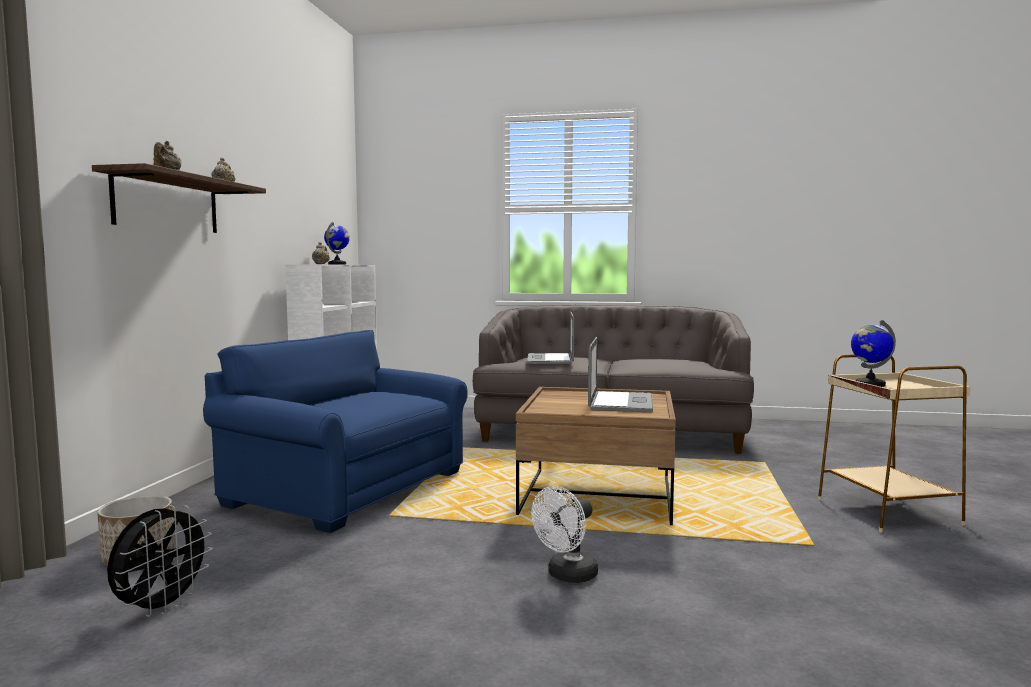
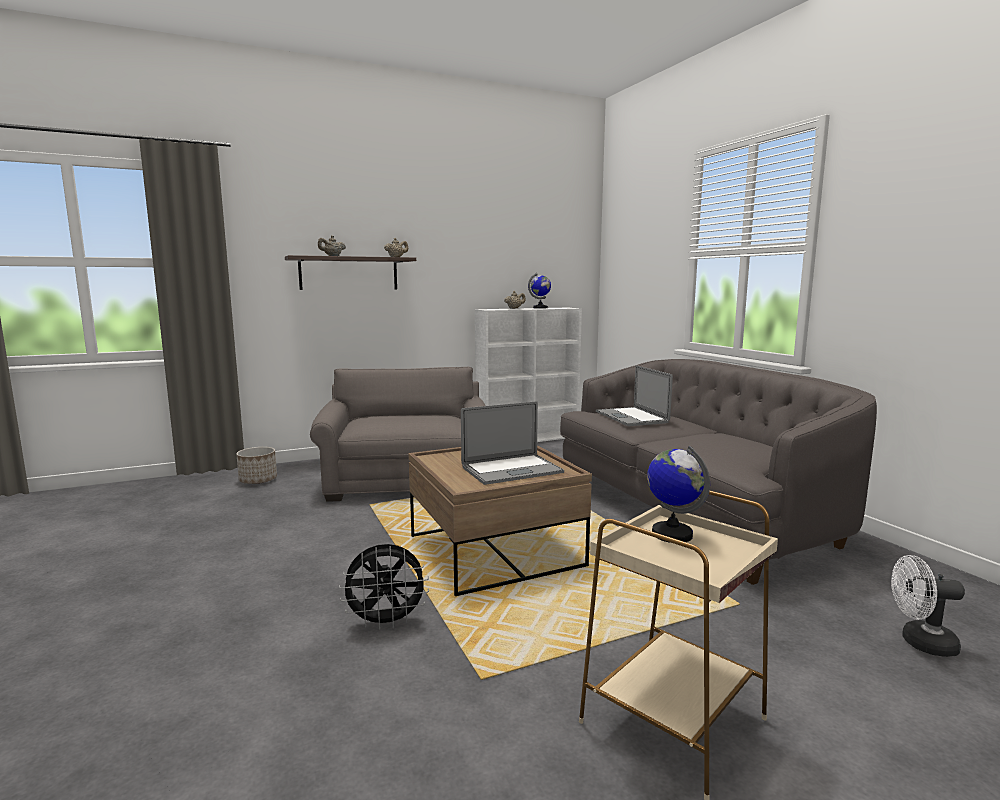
camera: 55 degrees right, 5 degrees up
(161, 607) = (205, 504): black fan -> black fan (386, 622)
(349, 488) = (407, 481): blue armchair -> grey armchair
(550, 359) = (631, 417): laptop -> laptop turned 75 degrees counterclockwise
(567, 576) = (311, 583): white fan -> white fan (920, 643)

